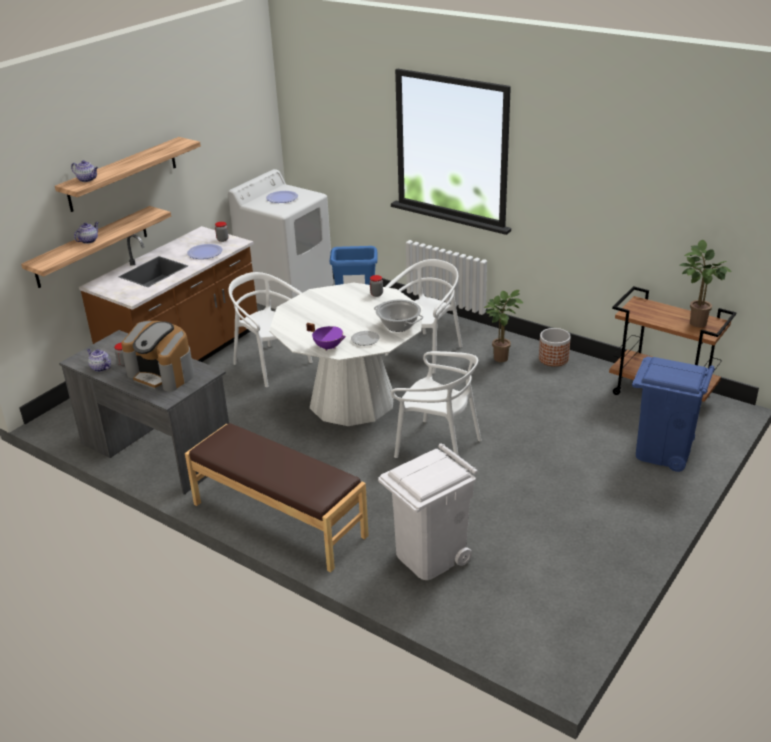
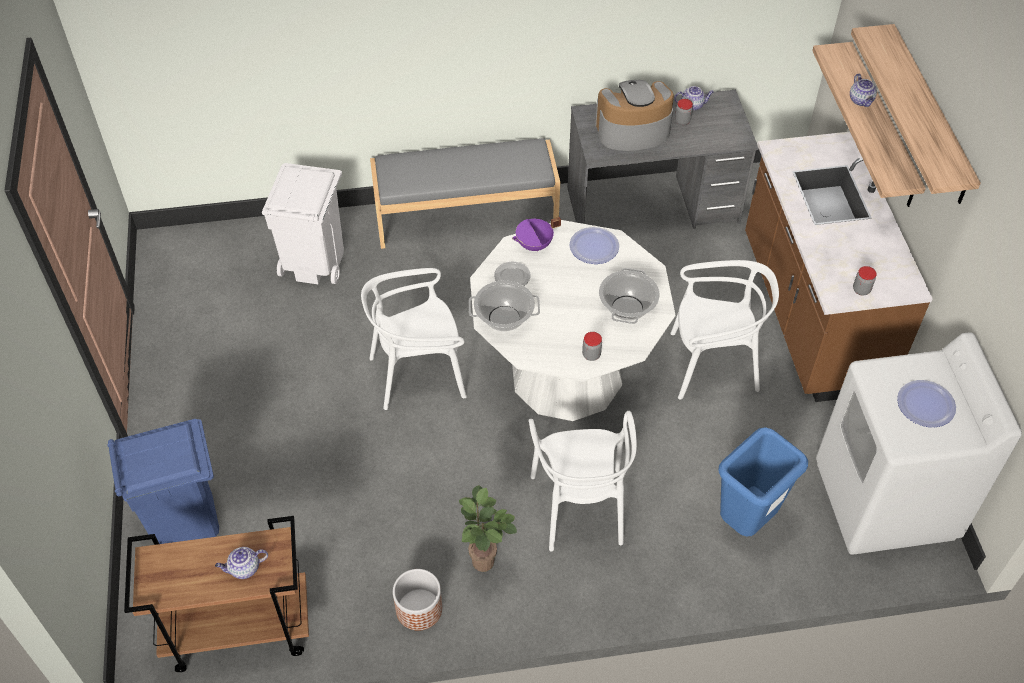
camera: 135 degrees right, 20 degrees up
(87, 179) = (885, 49): teapot -> teapot (244, 569)
(205, 252) = (837, 255): plate -> plate (594, 247)
(278, 520) = (466, 216): brown bench -> grey bench
(327, 301) = (627, 308): none -> cooking pot
(694, 322) = (179, 574): potted plant -> none

